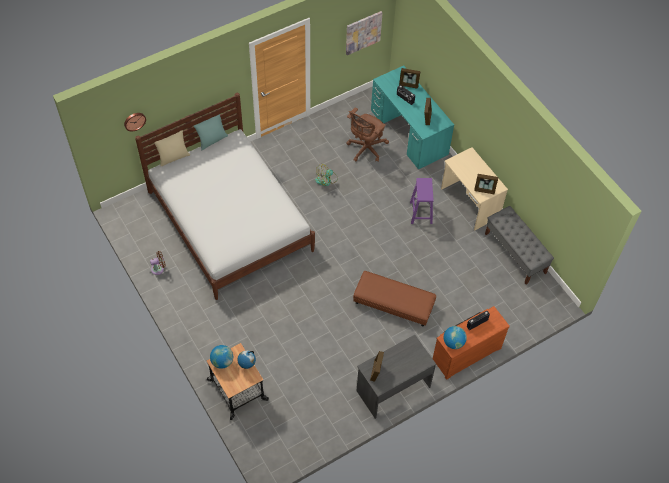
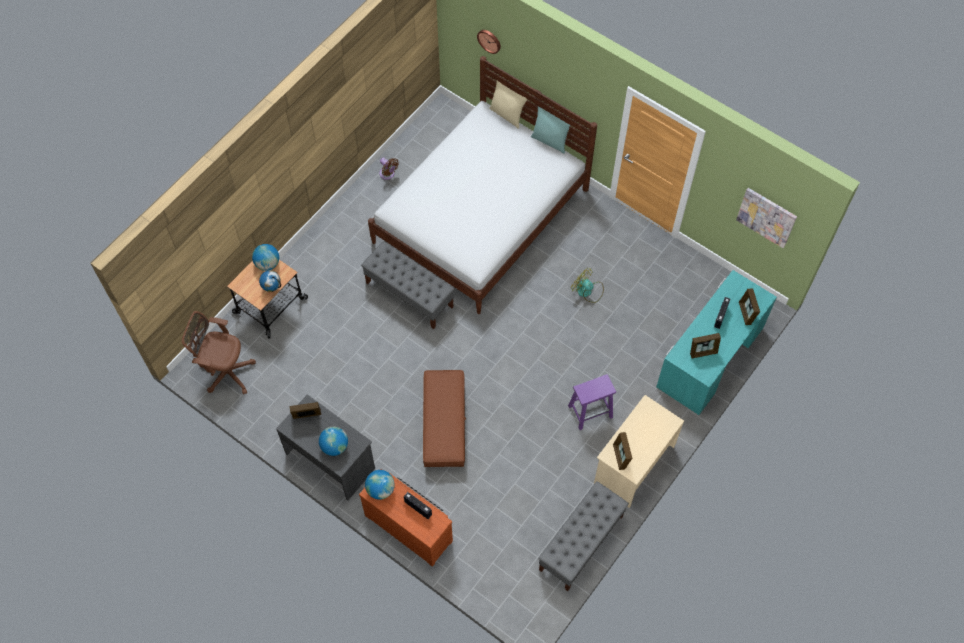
camera: 70 degrees right, 5 degrees up
(275, 290) = (409, 295): none -> grey bench
(365, 149) = (656, 317): brown office chair -> brown office chair (225, 371)
(409, 360) = (334, 446): none -> globe

